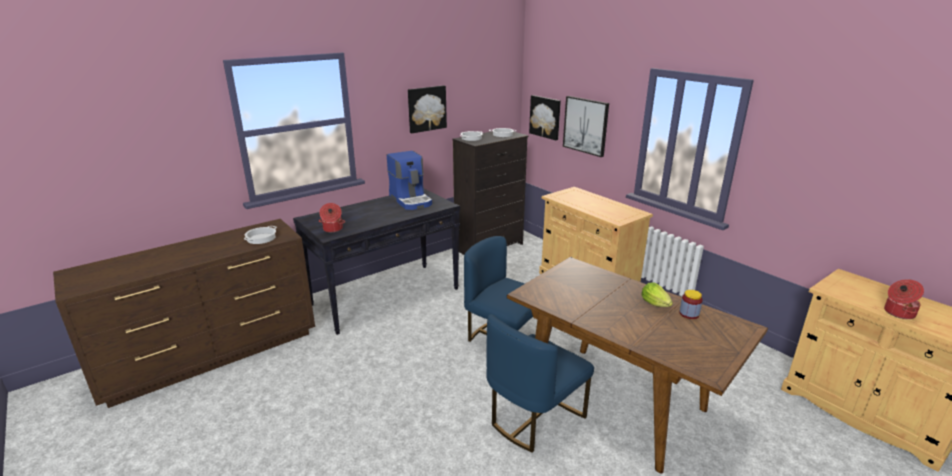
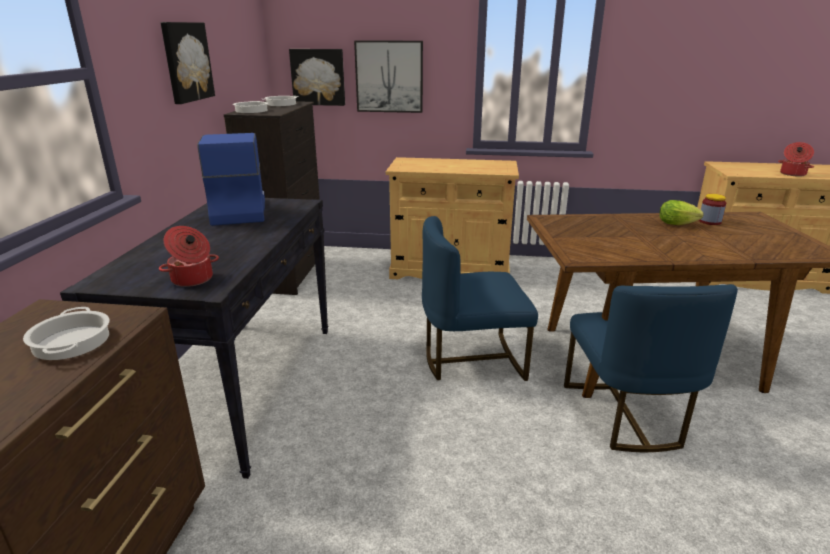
camera: 45 degrees left, 0 degrees up
(411, 200) = (238, 211): coffee machine -> coffee machine turned 120 degrees counterclockwise

